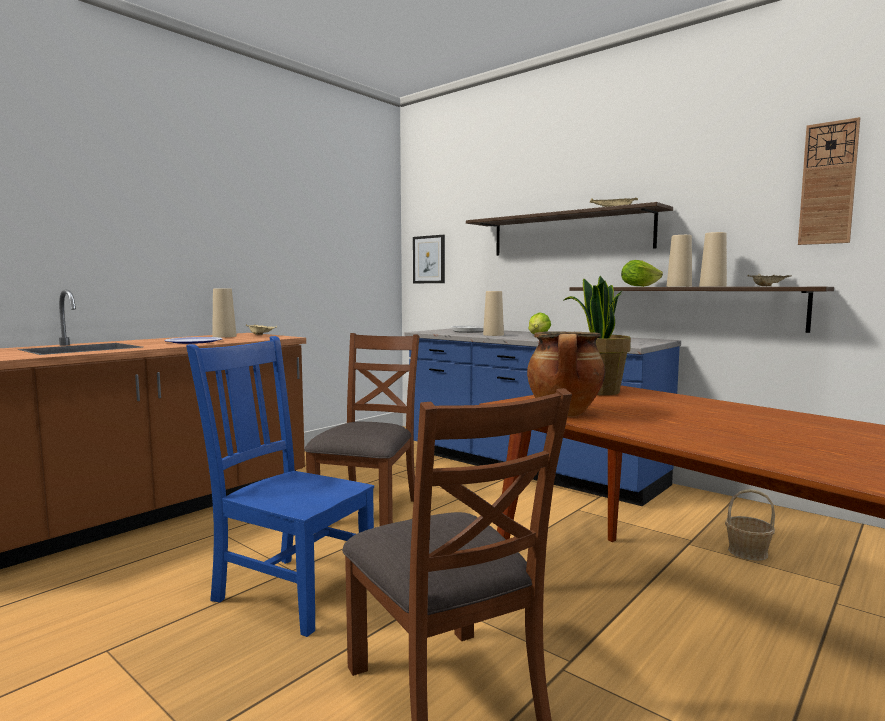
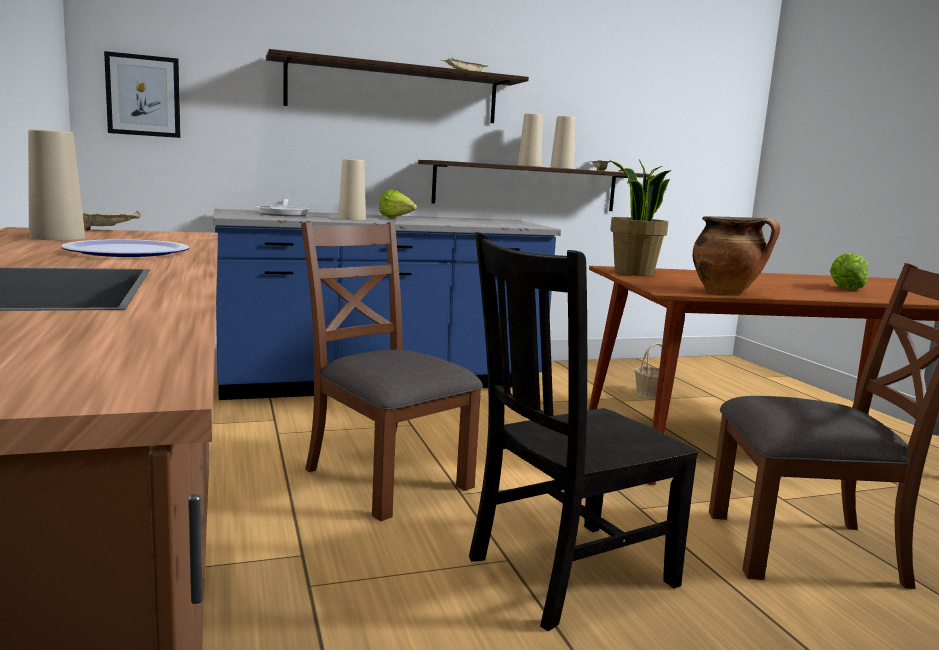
camera: 60 degrees left, 5 degrees up
(290, 591) = (565, 572): blue chair -> black chair
(639, 286) = (492, 163): lettuce -> lettuce (845, 289)
(828, 183) = (628, 86): wall clock -> none

